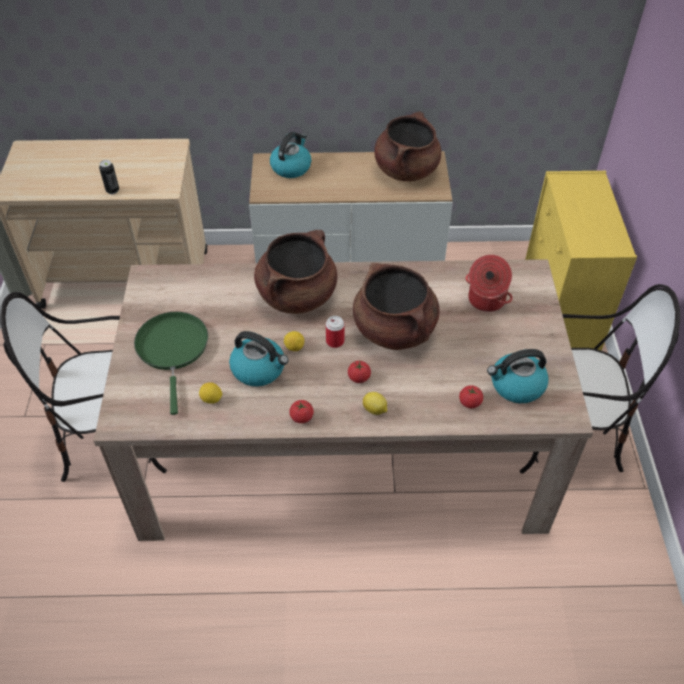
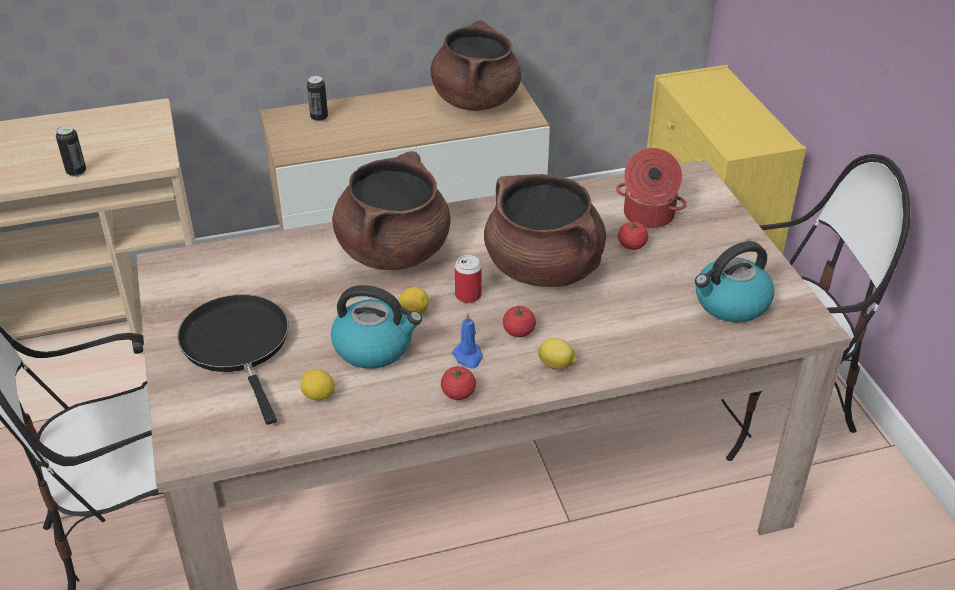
camera: 15 degrees left, 10 degrees down
(173, 349) = (238, 345): green frying pan -> black frying pan
(291, 167) = (319, 118): kettle -> can
(318, 390) = (468, 357): none -> blue candle
(470, 402) = (679, 333): tomato -> tomato (631, 245)

